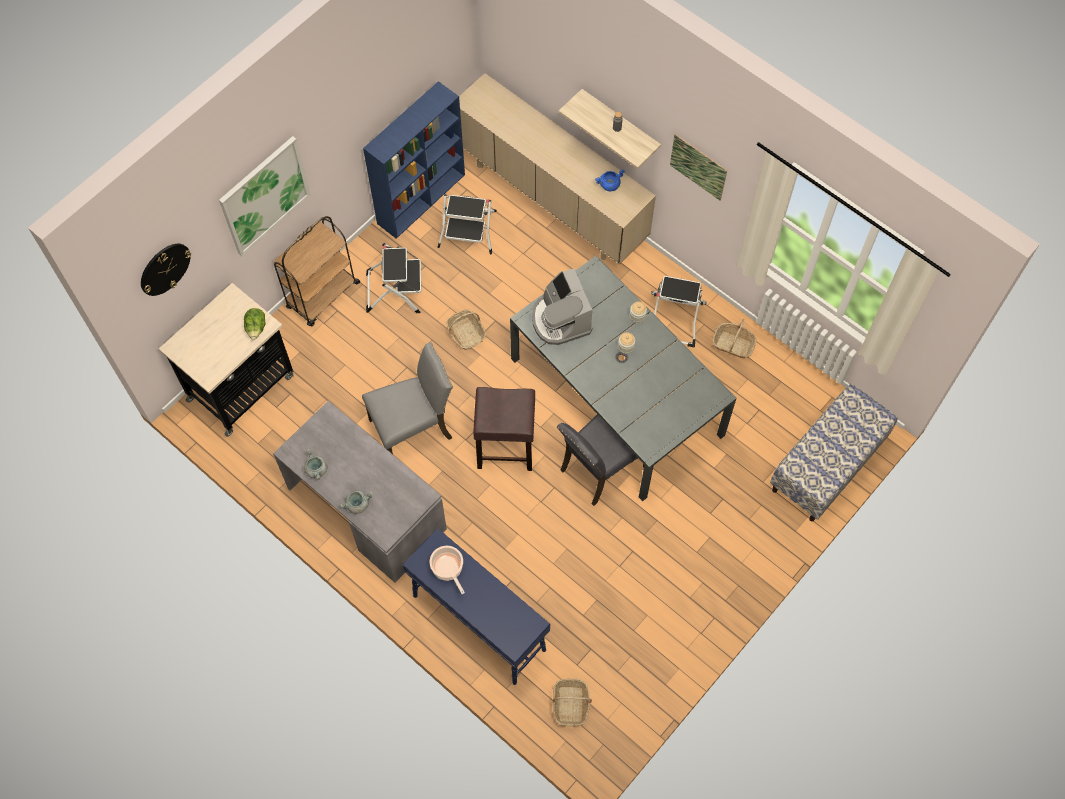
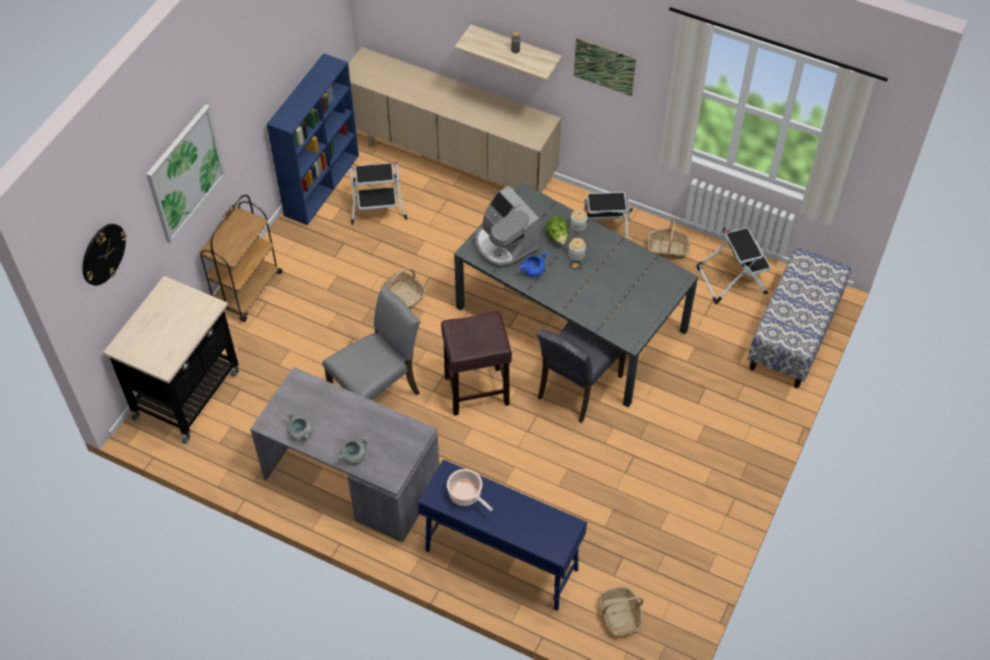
camera: 15 degrees left, 10 degrees down
(256, 328) = (202, 311): lettuce -> lettuce (557, 237)
(394, 289) = (319, 271): step ladder -> step ladder (732, 277)
(609, 185) = (514, 117): blue cooking pot -> blue cooking pot (533, 271)

